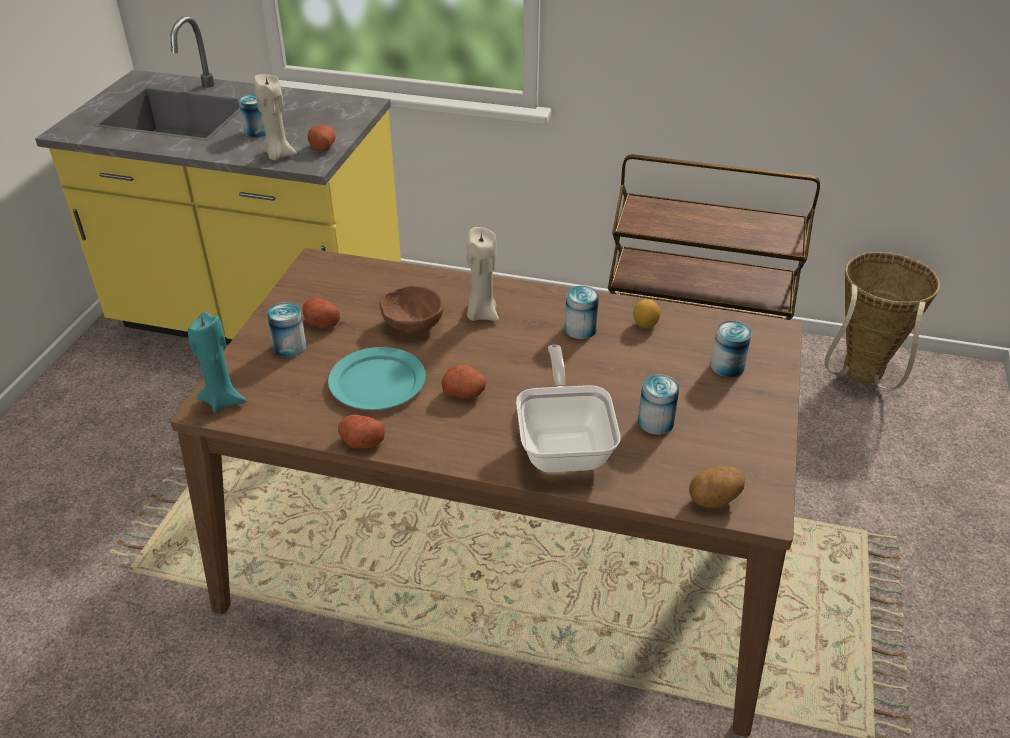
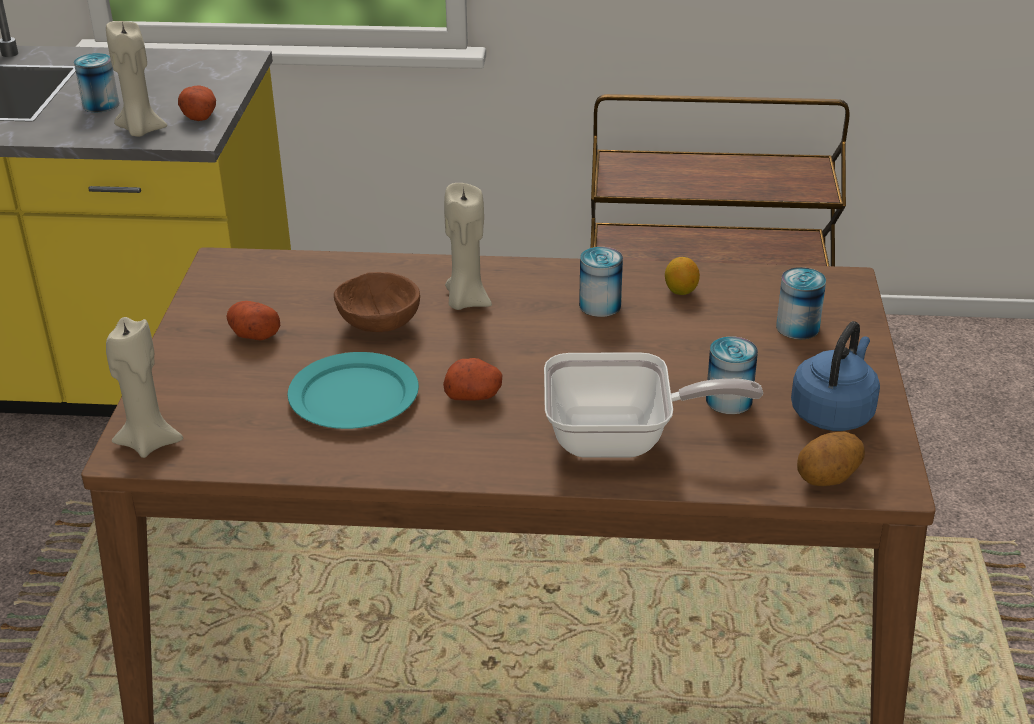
camera: 10 degrees left, 5 degrees down
(223, 400) = (149, 442): turquoise candle -> beige candle
(290, 347) = (220, 368): can -> none
(361, 441) = (355, 468): potato -> none
(564, 445) = (622, 440): frying pan -> frying pan turned 105 degrees clockwise
(735, 443) = (833, 412): none -> blue kettle
(860, 378) = (923, 359): basket -> none

